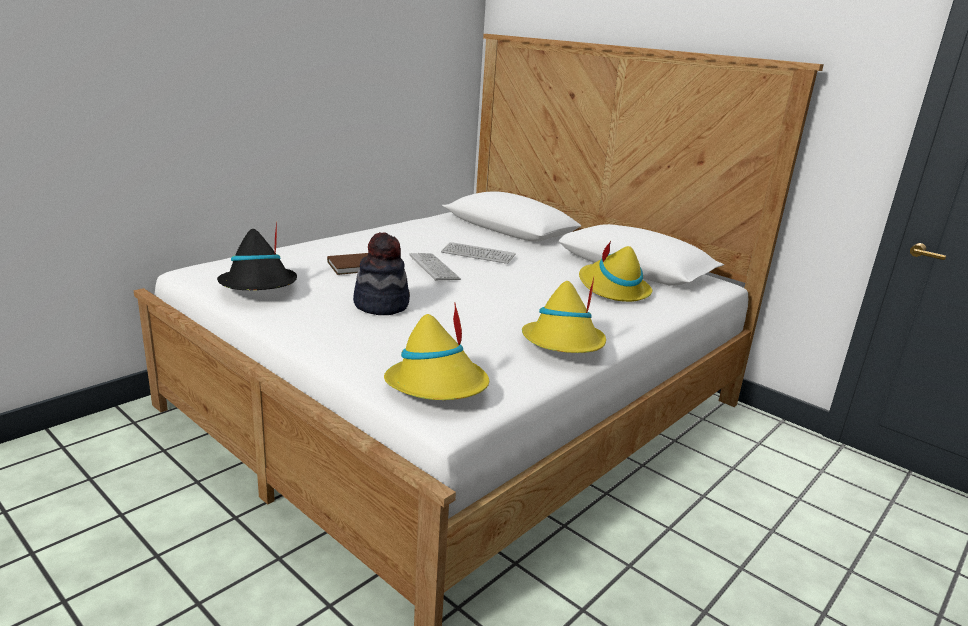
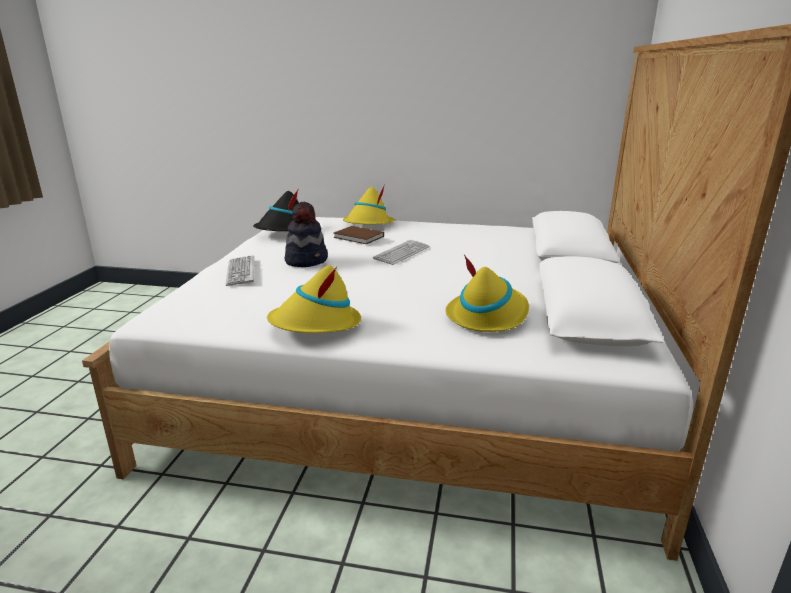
camera: 60 degrees right, 0 degrees up
(438, 385) = (189, 305): yellow hat -> yellow hat (368, 224)
(478, 254) = (466, 256): keyboard -> keyboard (240, 271)

